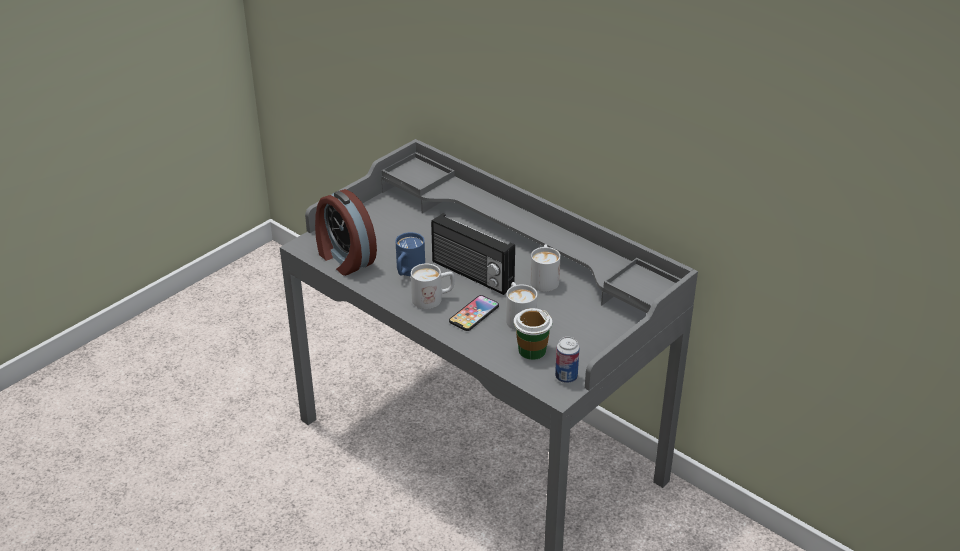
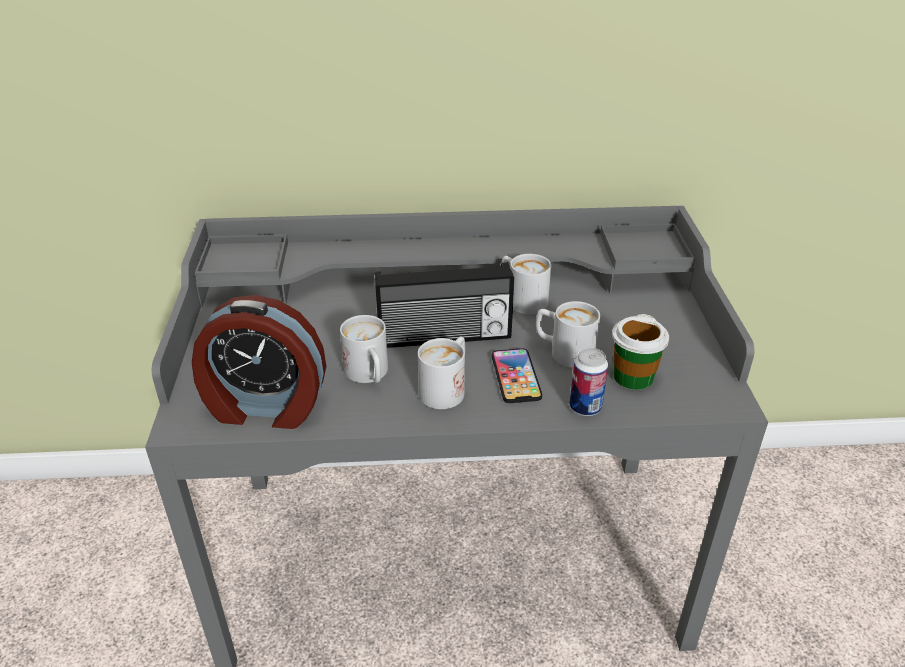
camera: 45 degrees left, 0 degrees up
(408, 271) = (369, 375): blue mug -> white mug
(566, 377) = (707, 382): can -> can (585, 407)

